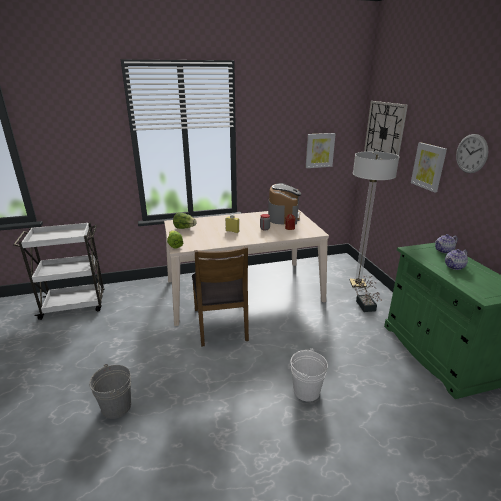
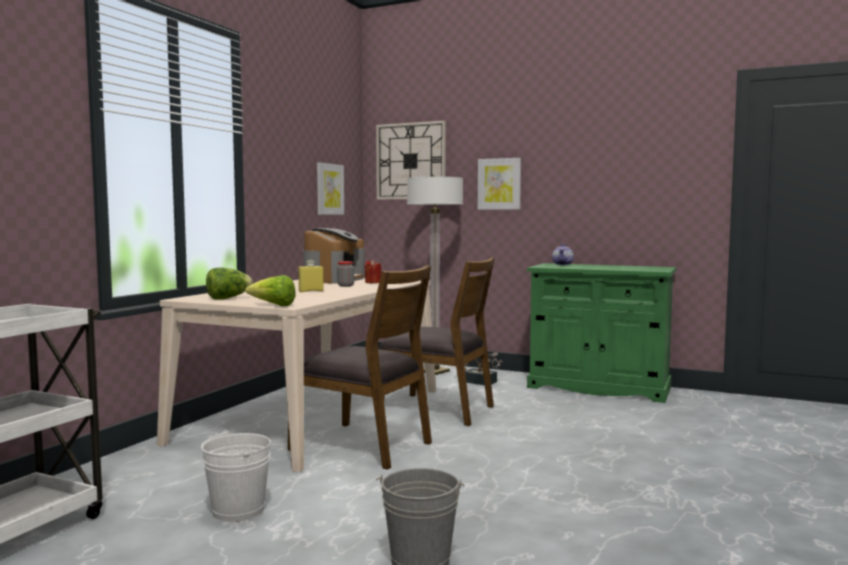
camera: 50 degrees left, 20 degrees down
(284, 216) = (333, 279): coffee machine -> coffee machine turned 60 degrees clockwise
(297, 317) = (438, 410): none -> brown chair
(306, 390) = (572, 445): white bucket -> white bucket (238, 510)
(454, 267) = (597, 267): teapot -> none
(471, 153) = (555, 155): wall clock -> none

